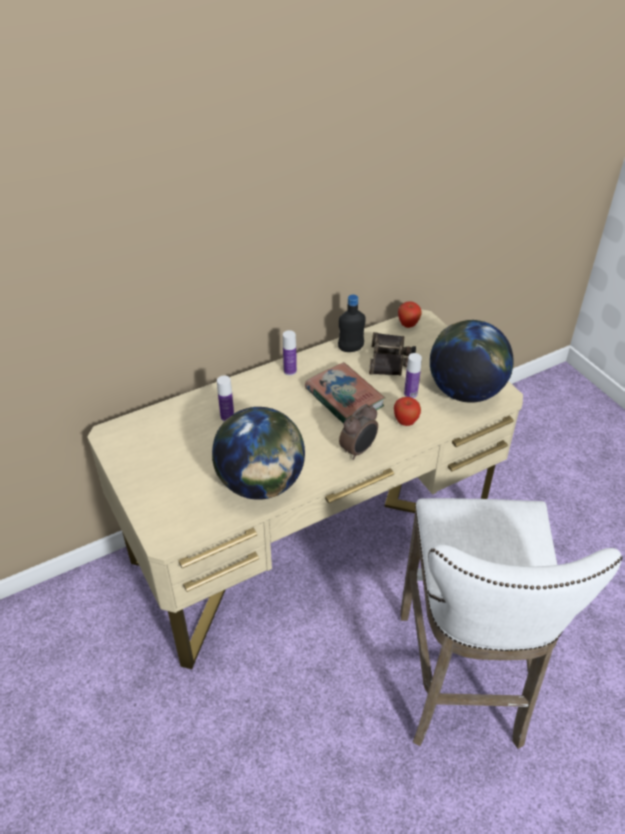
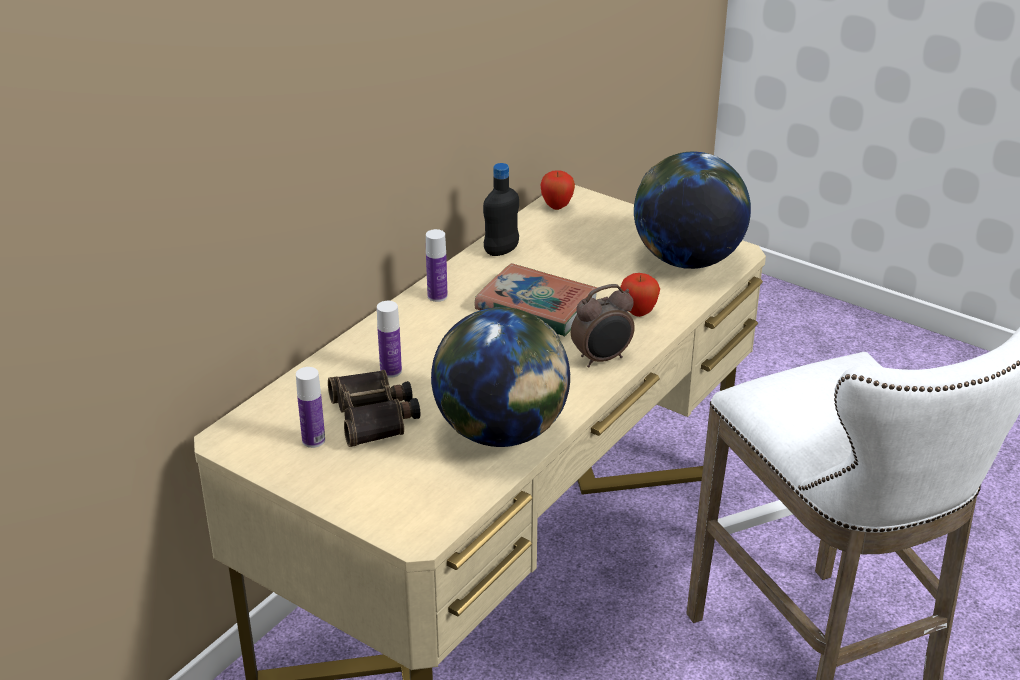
camera: 25 degrees left, 10 degrees down
(358, 450) = (602, 359): alarm clock -> alarm clock turned 45 degrees clockwise
(391, 360) = (565, 250): binoculars -> binoculars (375, 415)
(410, 394) = (620, 280): bottle -> bottle (313, 440)

